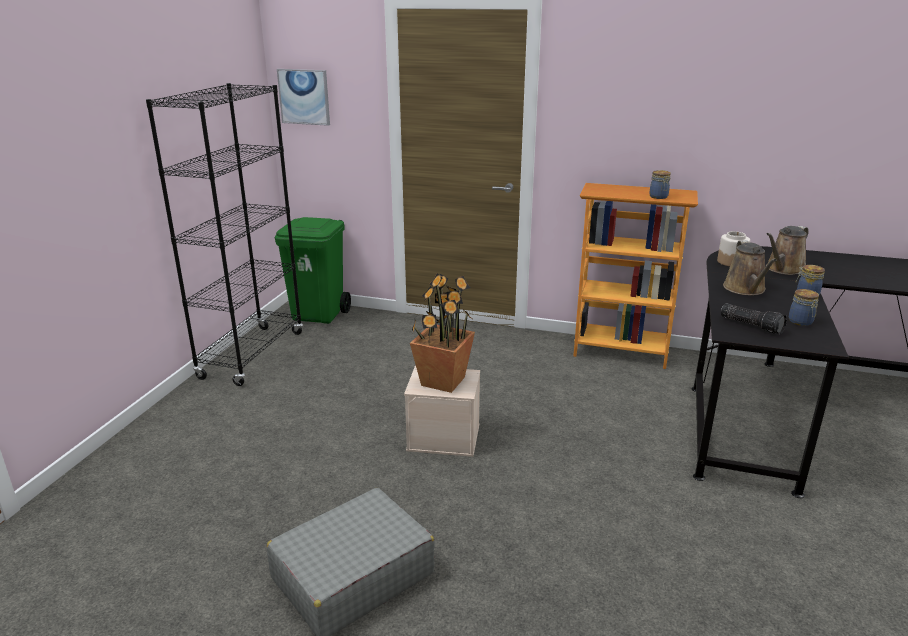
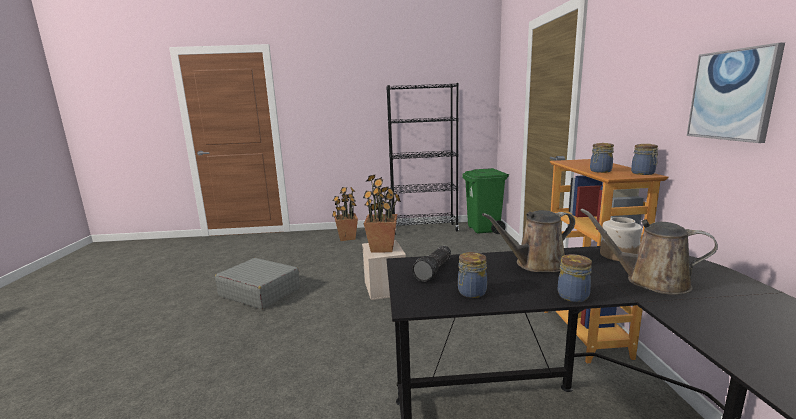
camera: 70 degrees right, 10 degrees down
(184, 436) = (346, 237): none -> potted plant
(304, 97) = (505, 95): picture -> picture (732, 95)
(680, 191) = (643, 173): none -> jar

